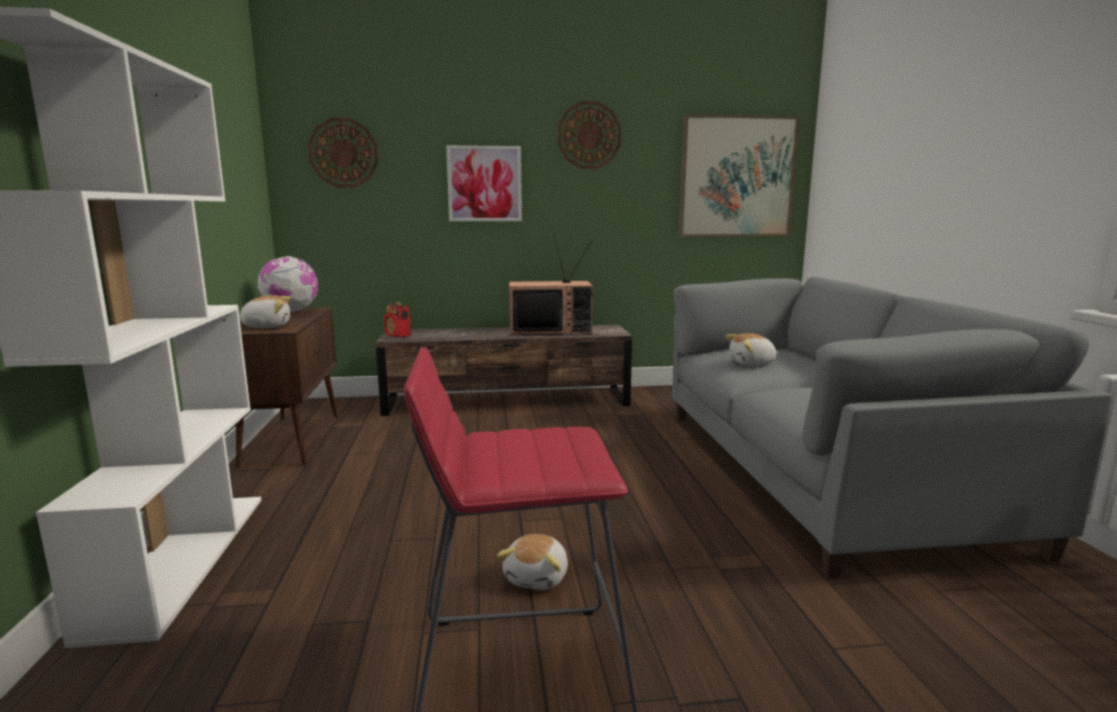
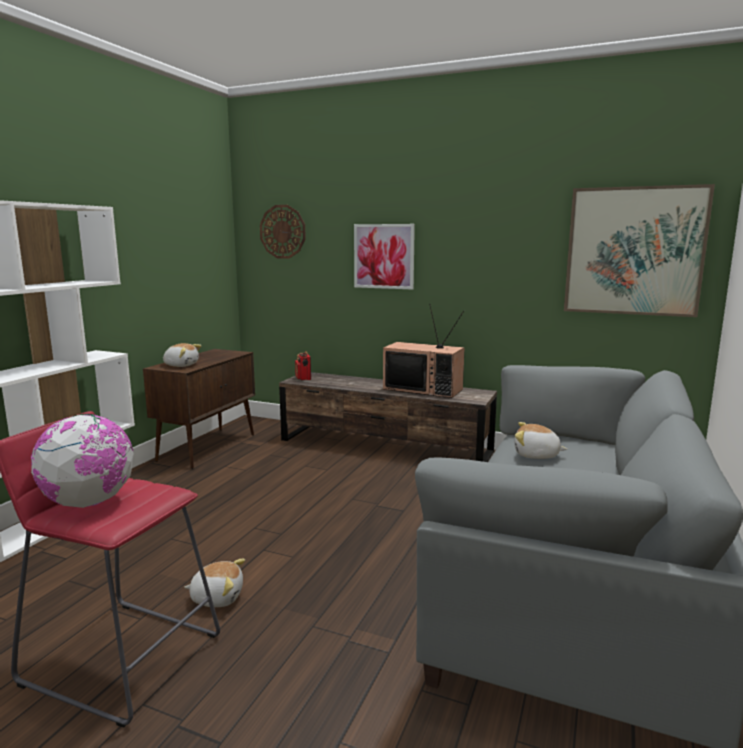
camera: 30 degrees right, 0 degrees up
(291, 311) = (221, 353): globe -> globe (89, 502)
(538, 577) = (217, 597): plush toy -> plush toy turned 135 degrees counterclockwise
(589, 135) = (476, 212): wall clock -> none

